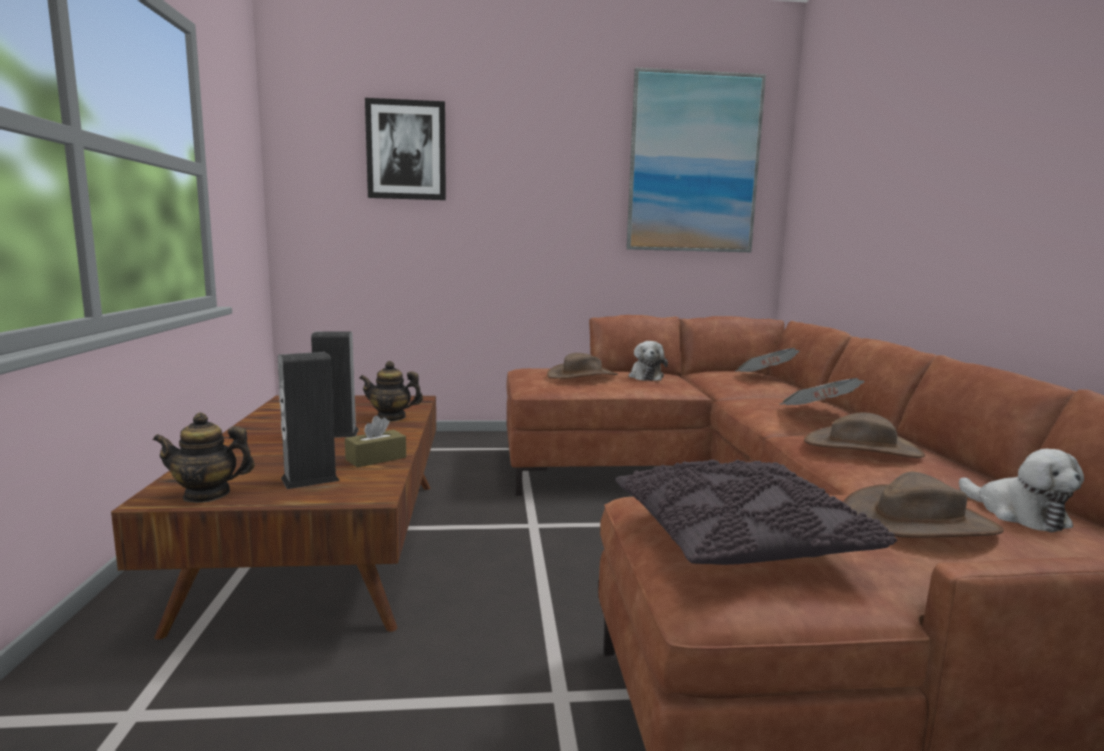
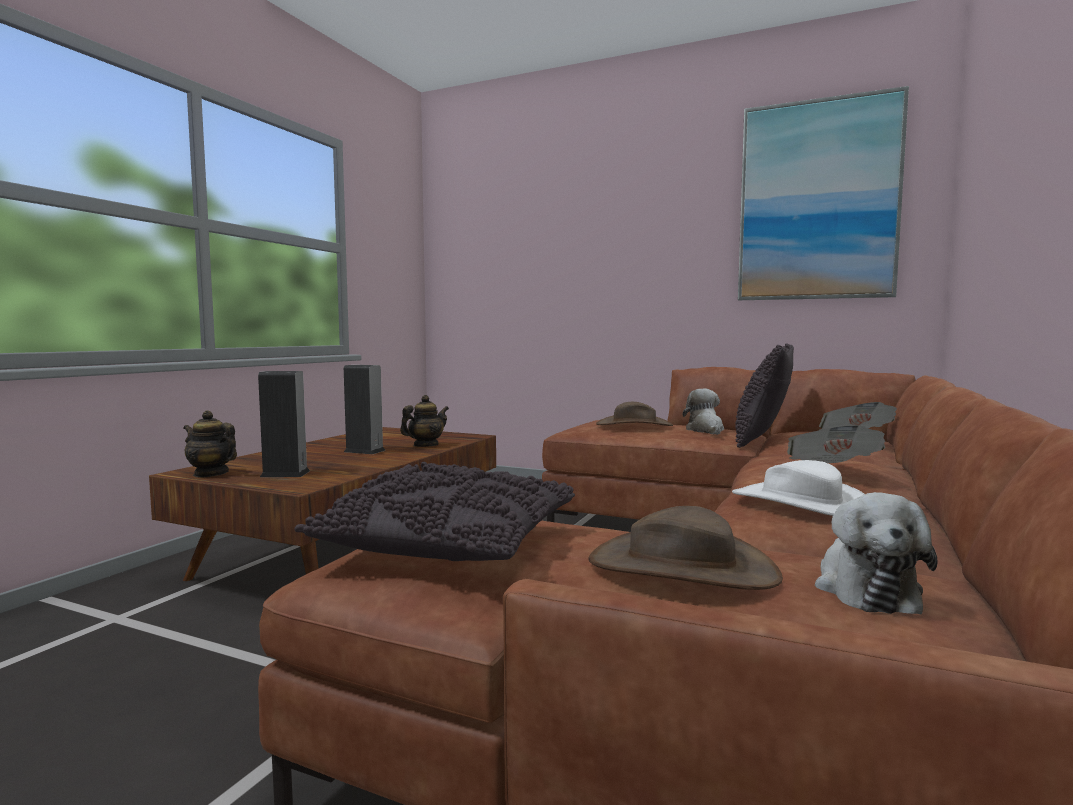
camera: 30 degrees right, 5 degrees down
(376, 458) = (354, 468): brown tissue box -> none
(391, 418) = (425, 445): teapot -> teapot turned 105 degrees clockwise
(406, 150) = (528, 221): picture -> none
(645, 376) = (705, 430): plush toy -> plush toy turned 150 degrees clockwise
(698, 384) = (762, 441): none -> black pillow
(862, 447) = (801, 503): brown hat -> white hat

